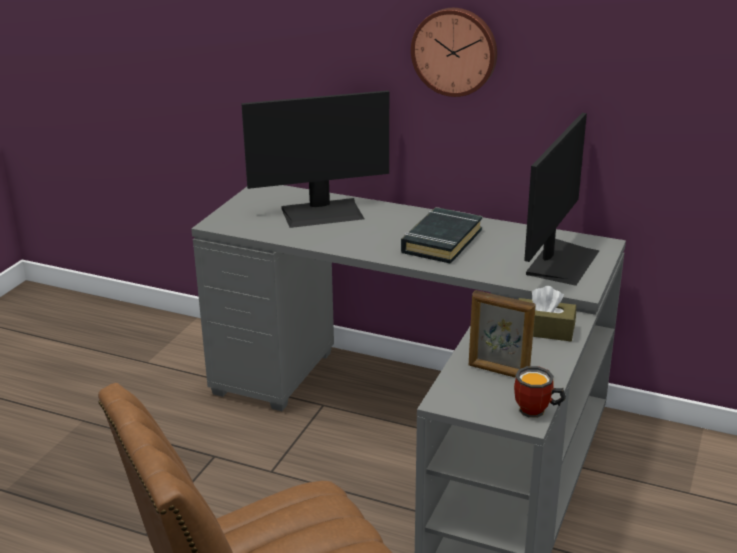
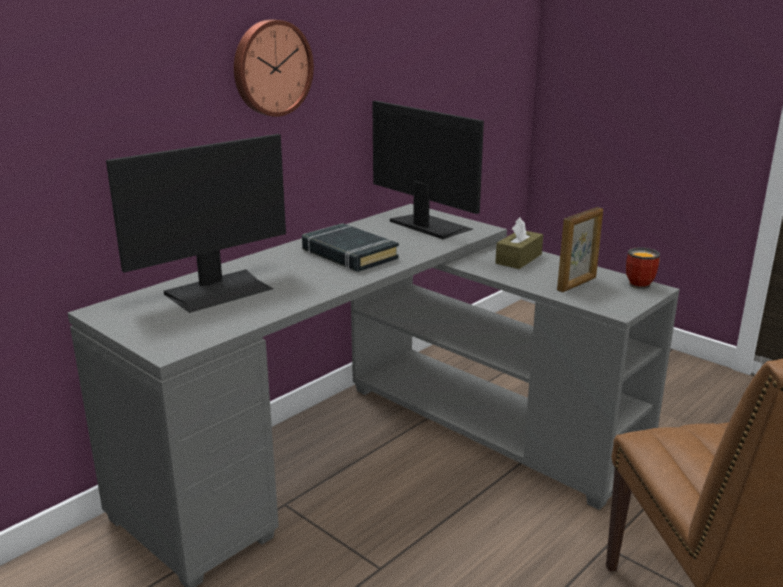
camera: 70 degrees left, 5 degrees down
(322, 213) = (218, 290): monitor -> monitor turned 45 degrees clockwise

